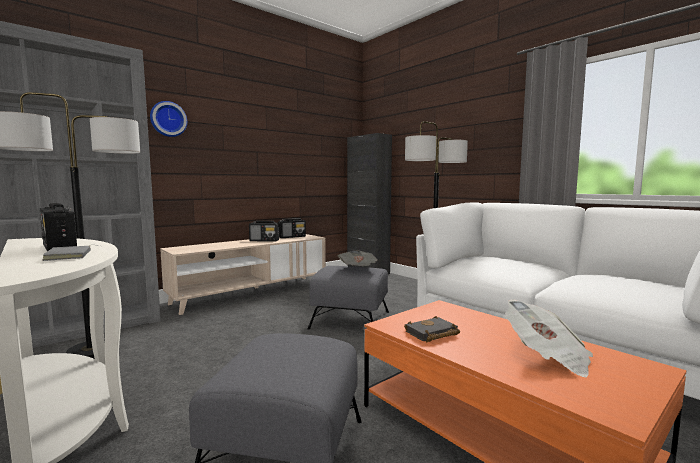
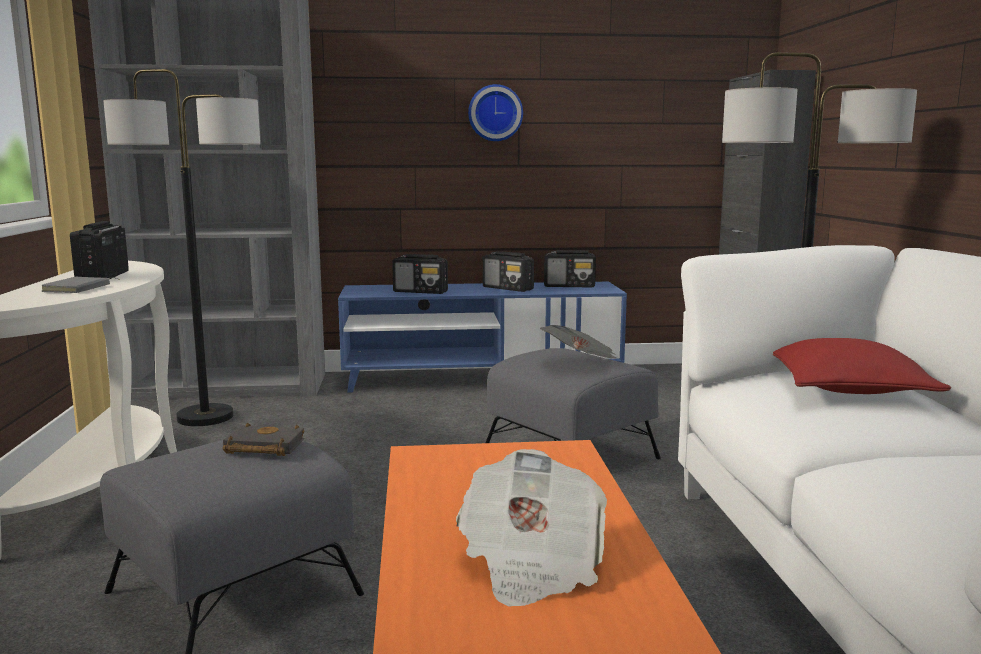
camera: 35 degrees right, 5 degrees up
(168, 119) = (363, 77): wall clock -> wall clock (495, 113)
(220, 246) = (421, 292): none -> radio
(252, 293) = (481, 379): beige tv stand -> blue tv stand
(431, 334) = (444, 483): black book -> black book (261, 447)
(496, 260) = (847, 388): none -> red pillow

